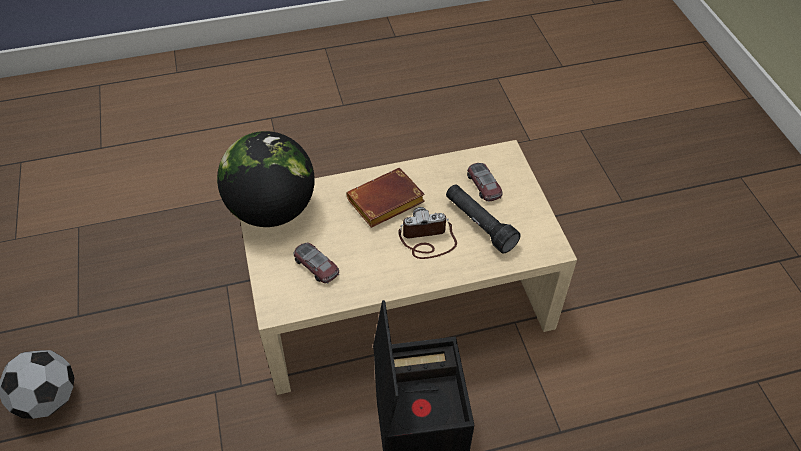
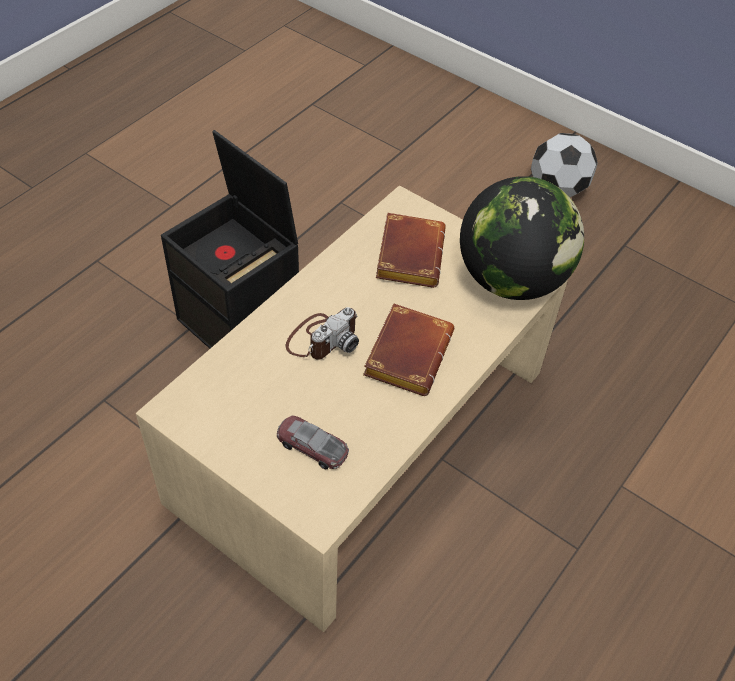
camera: 140 degrees right, 0 degrees up
(316, 266) = (407, 254): toy car -> brown book
(479, 224) = (279, 390): black flashlight -> none

